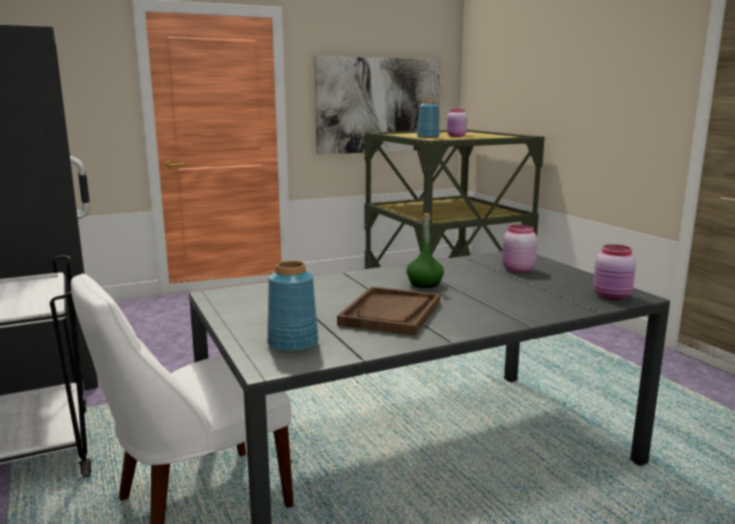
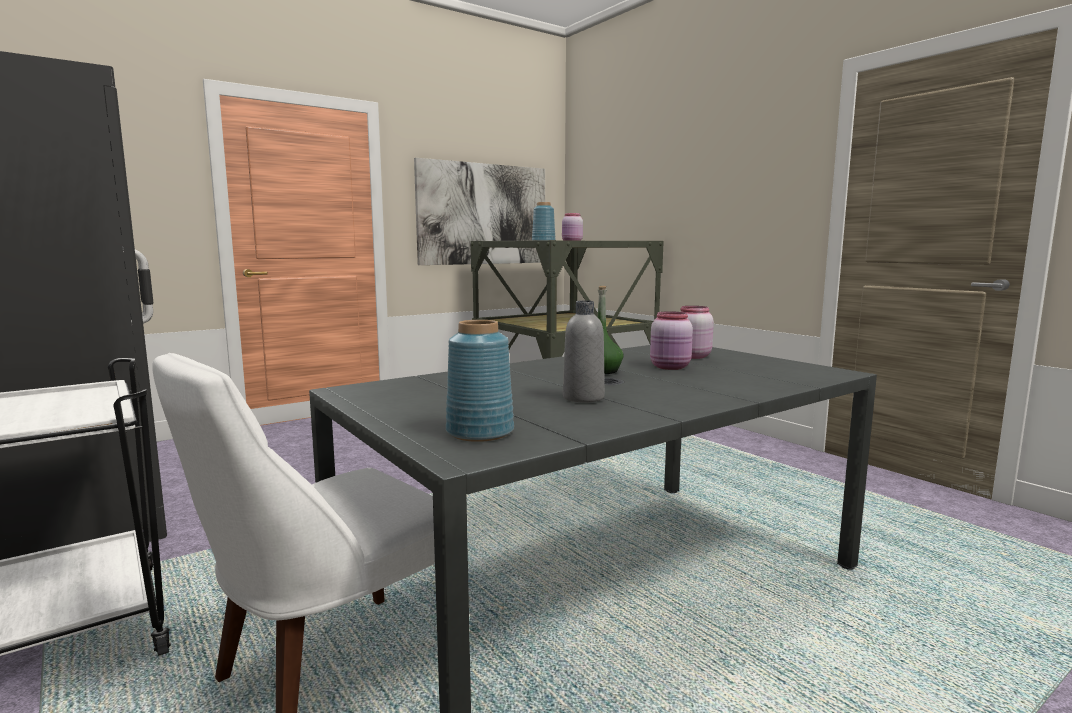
camera: 10 degrees left, 5 degrees down
(391, 313) = (583, 398): brown tray -> grey bottle
(612, 296) = (815, 373): pink jar -> pink jar (671, 367)

